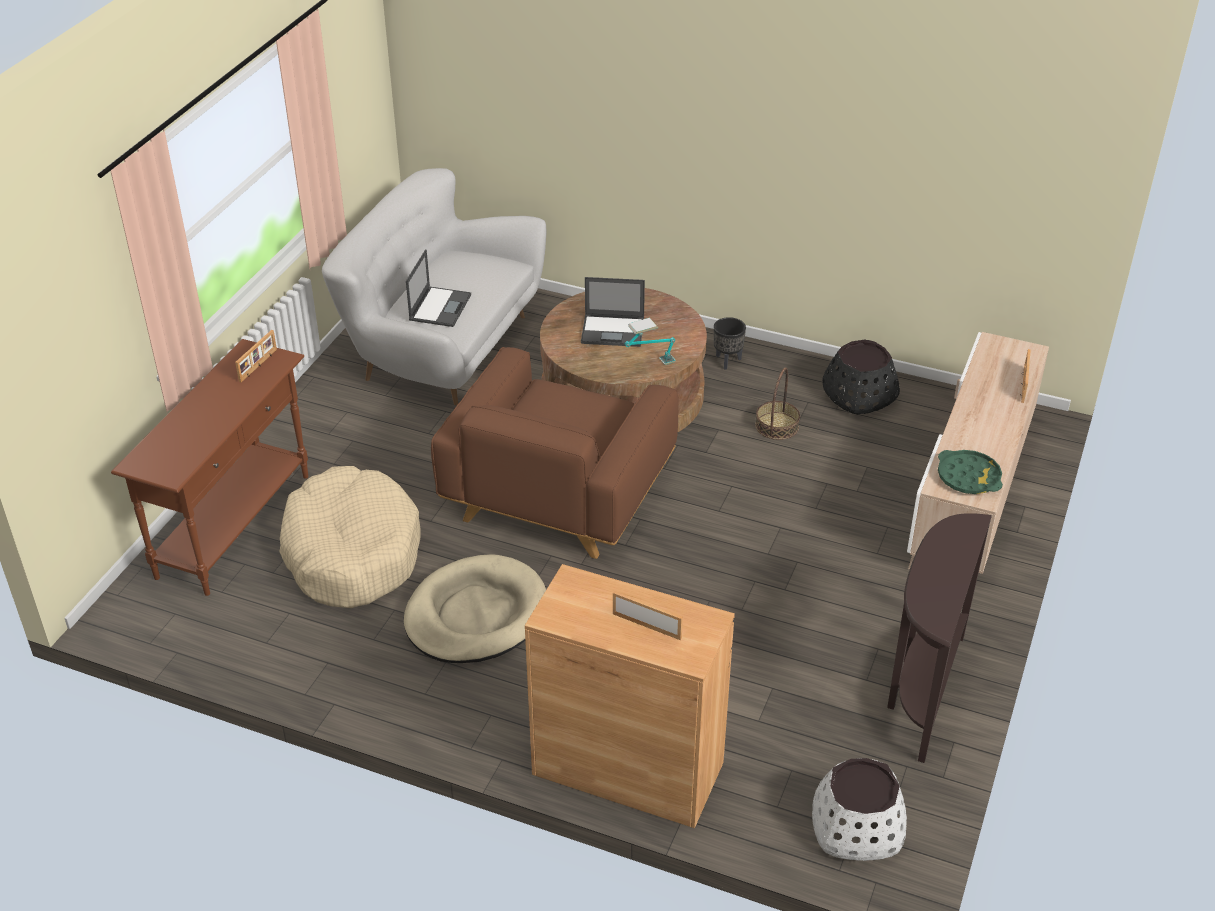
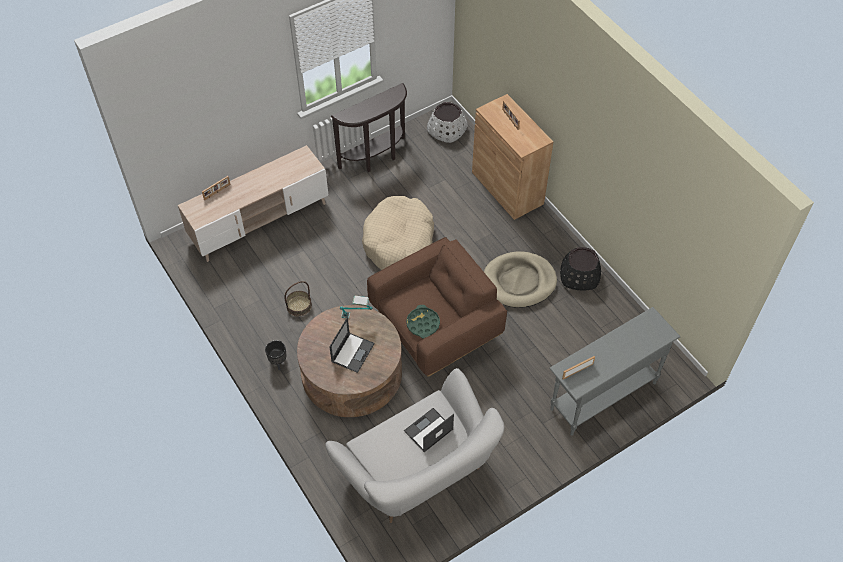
camera: 145 degrees left, 15 degrees up
(235, 525) = (602, 396): brown console table -> grey console table
(351, 552) = (554, 346): beige dog bed -> beige dog bed (399, 242)
(613, 331) = (353, 352): laptop -> laptop turned 75 degrees clockwise
(859, 395) = (241, 301): black planter -> black planter (579, 276)
(968, 477) = (297, 164): green tray -> green tray (423, 324)

